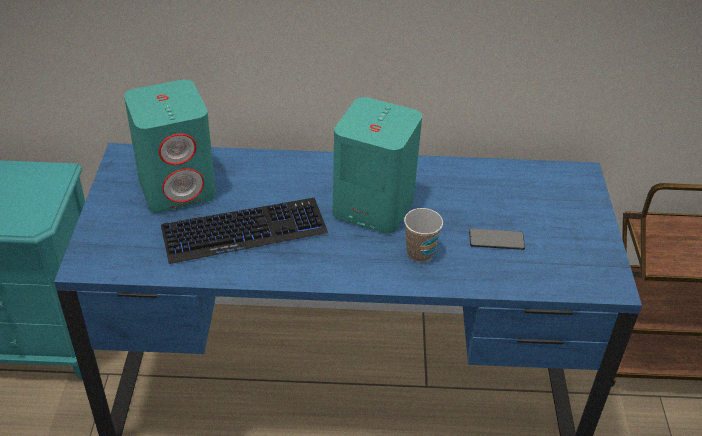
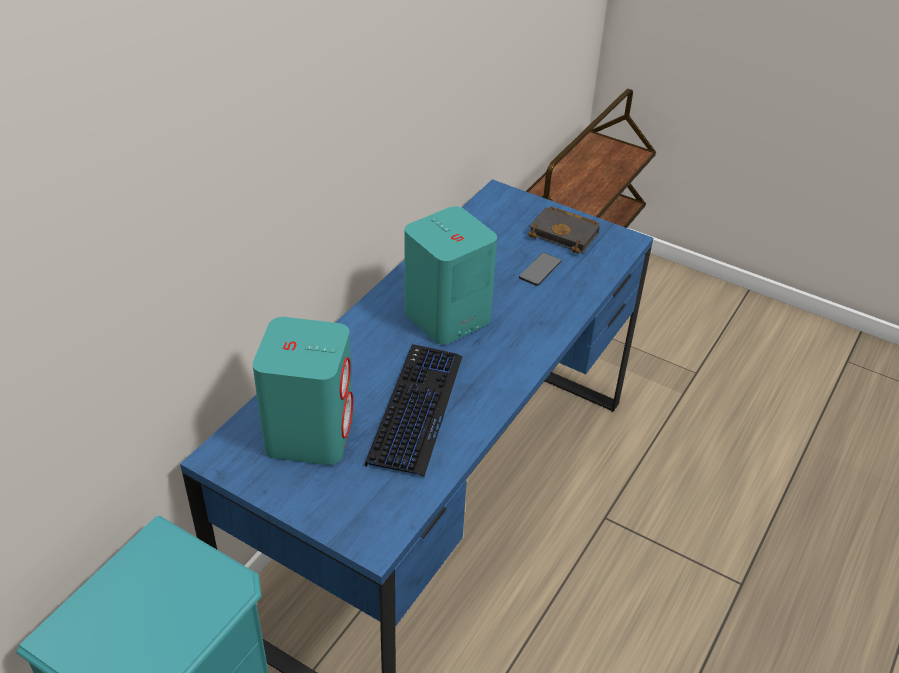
camera: 60 degrees left, 0 degrees up
(420, 253) = (524, 316): cup -> none
(571, 238) = (566, 234): none -> black book

